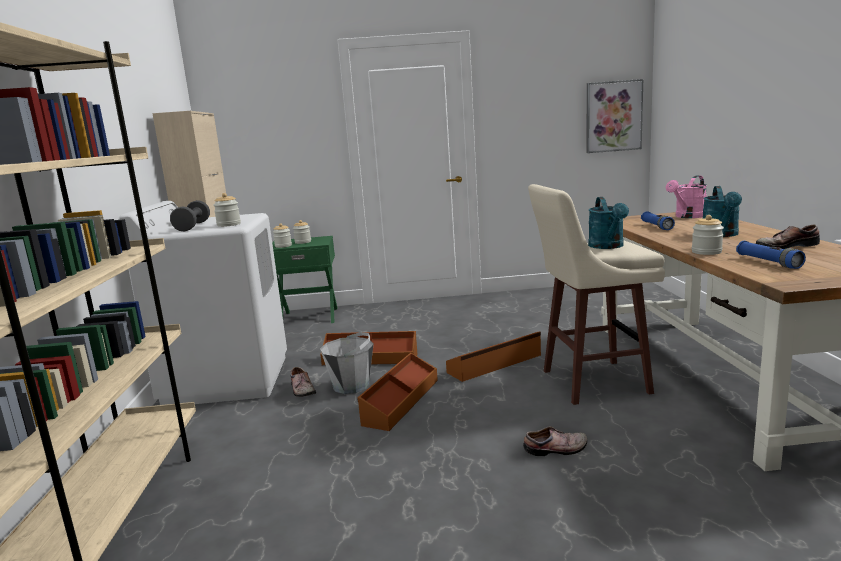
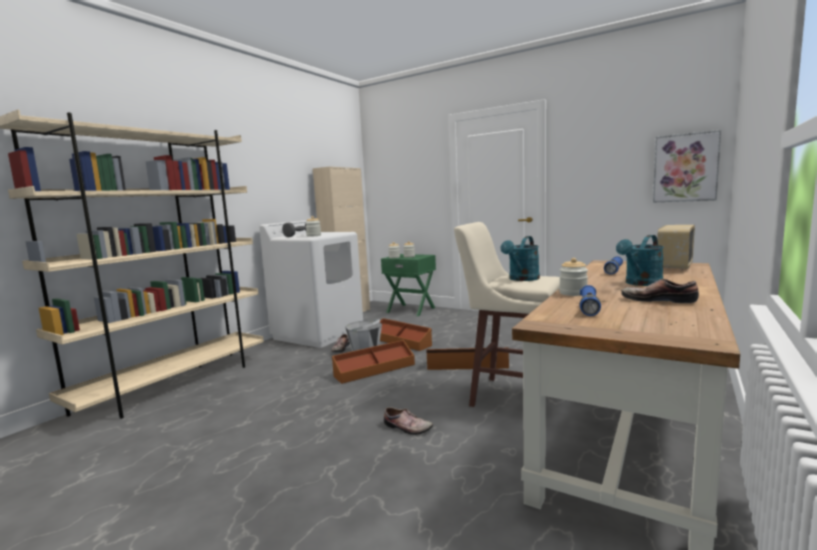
camera: 35 degrees right, 5 degrees down
(687, 216) = (673, 267): pink watering can -> radio

